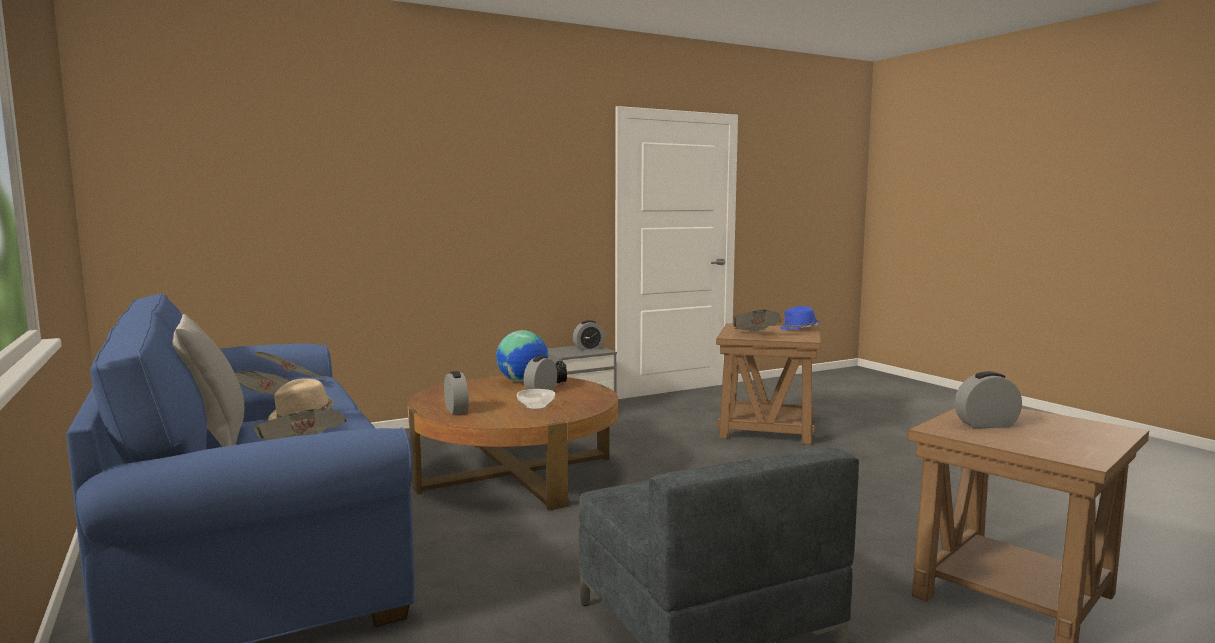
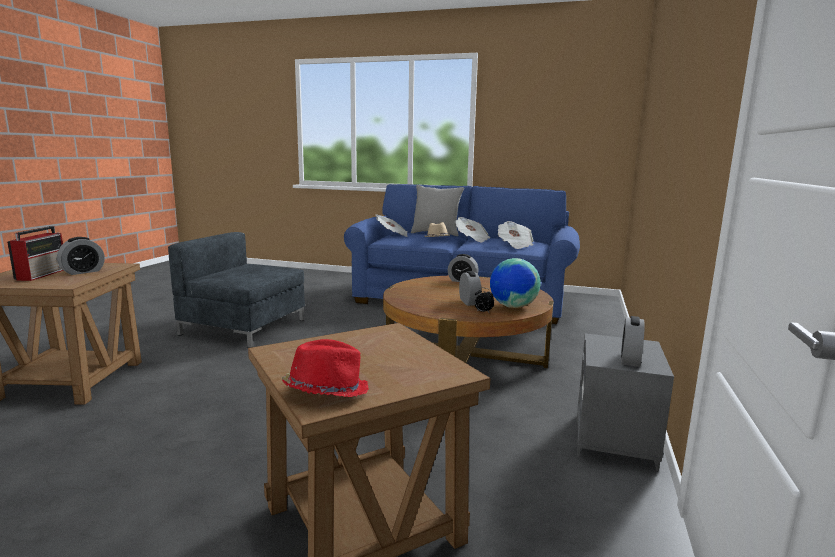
camera: 135 degrees right, 5 degrees up
(536, 406) = (432, 292): bowl -> none
(756, 334) = (367, 345): newspaper -> none
(799, 329) = (326, 390): blue hat -> red hat
(1045, 431) = (42, 274): none -> radio

